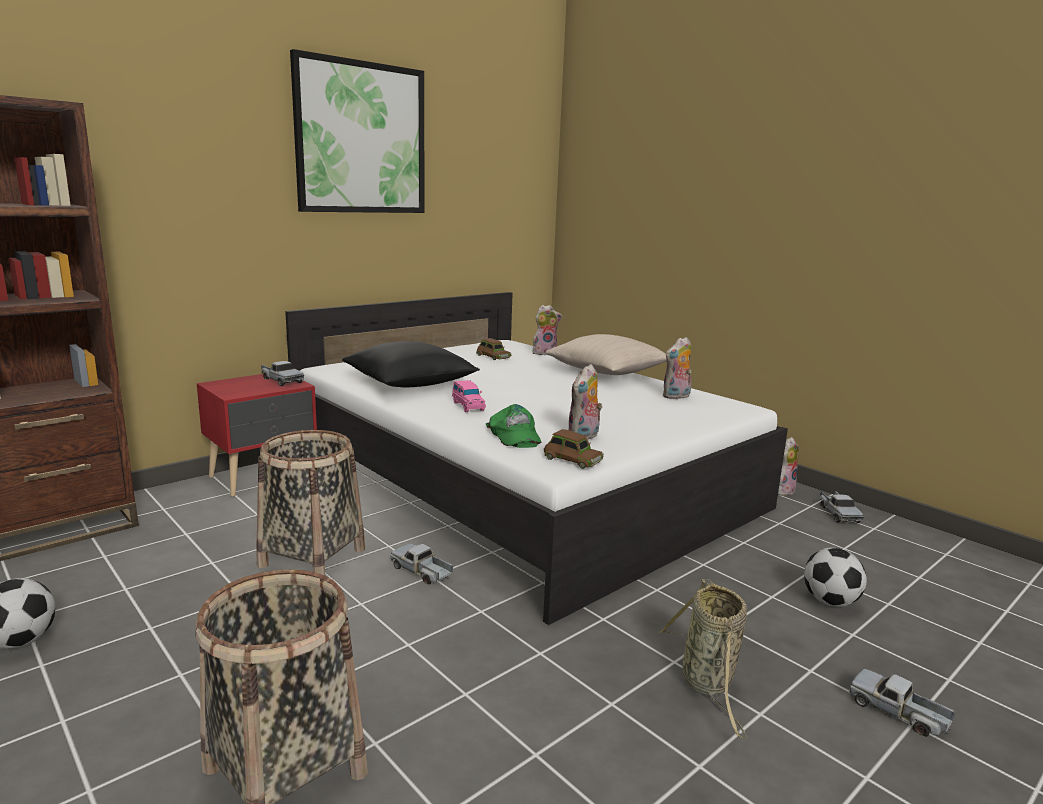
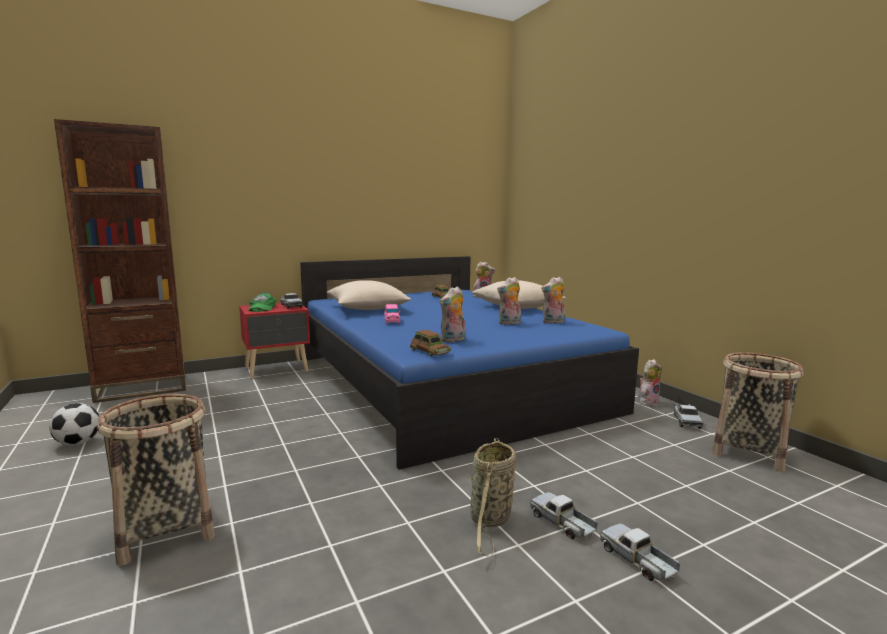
camera: 15 degrees right, 5 degrees down
(313, 557) = (273, 415): basket -> basket (750, 452)
(361, 138) = (355, 150): picture -> none
(409, 383) = (367, 308): black pillow -> beige pillow
(422, 571) = (336, 429): toy truck -> toy truck (562, 523)
(514, 435) = (404, 337): green cap -> green cap (261, 308)
(519, 480) = (444, 382): white bed -> blue bed
(625, 401) = (509, 323): none -> plush toy
(829, 602) = (633, 479): football -> none

